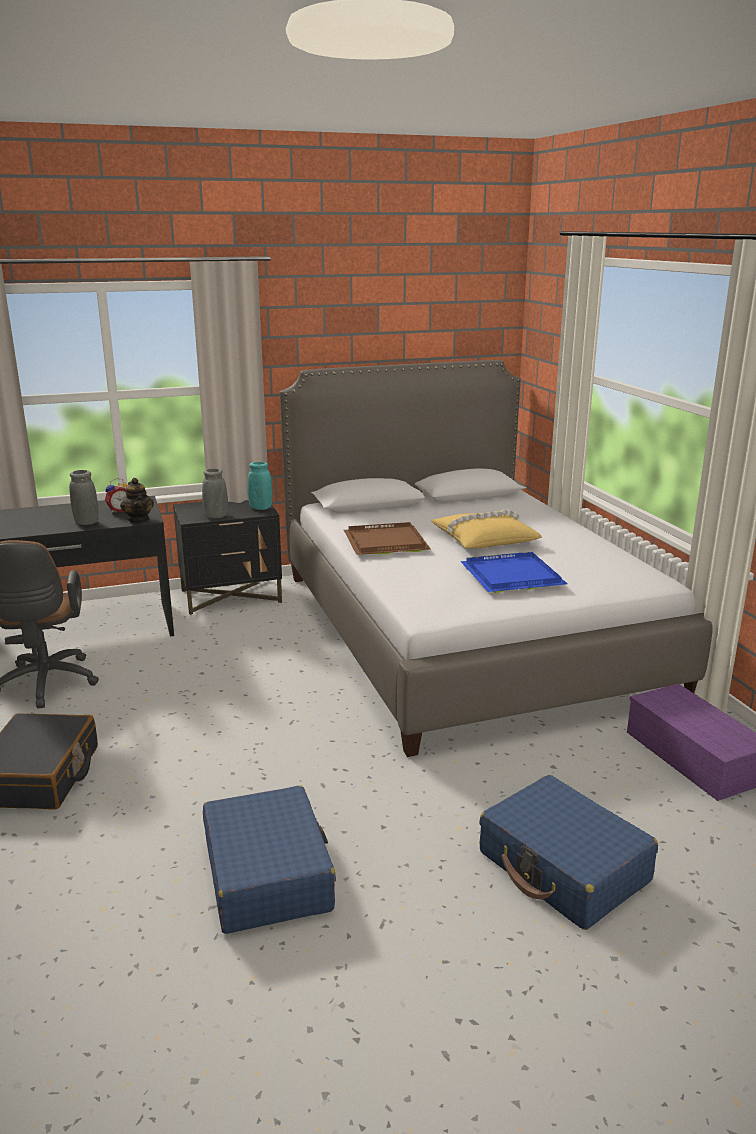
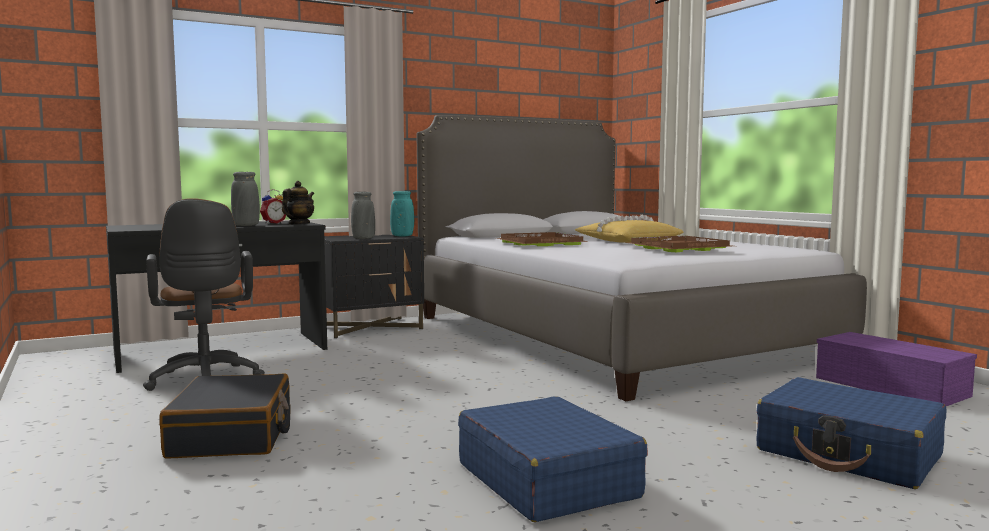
camera: 10 degrees left, 15 degrees down
(139, 519) = (298, 224): teapot -> teapot turned 120 degrees counterclockwise
(511, 576) = (678, 248): blue tray -> brown tray

